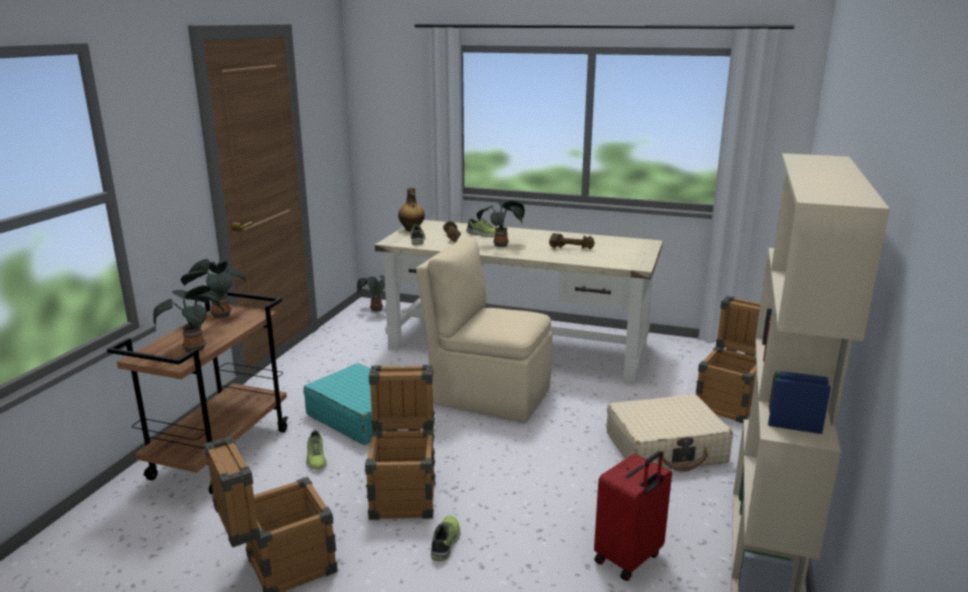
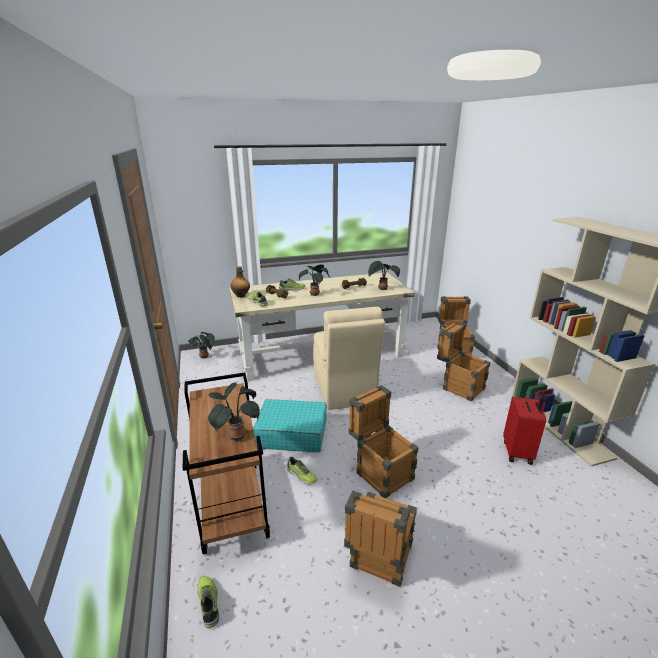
camera: 35 degrees left, 5 degrees up
(219, 316) = (206, 402): potted plant -> potted plant (382, 289)
(446, 542) = (438, 489): shoe -> shoe (209, 603)
(488, 395) = (344, 390): beige chair -> beige chair turned 90 degrees counterclockwise
(666, 448) = (459, 386): beige suitcase -> crate

